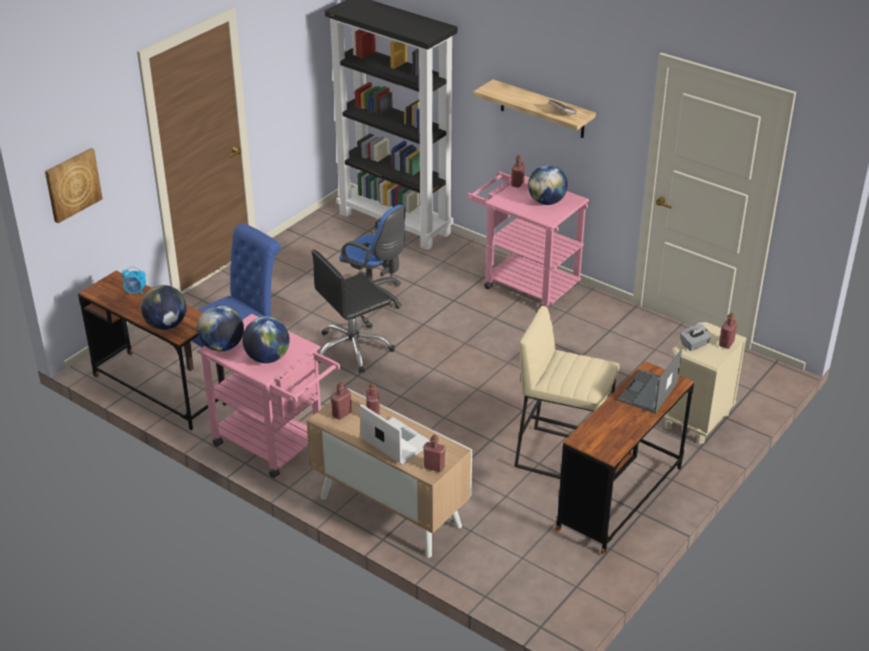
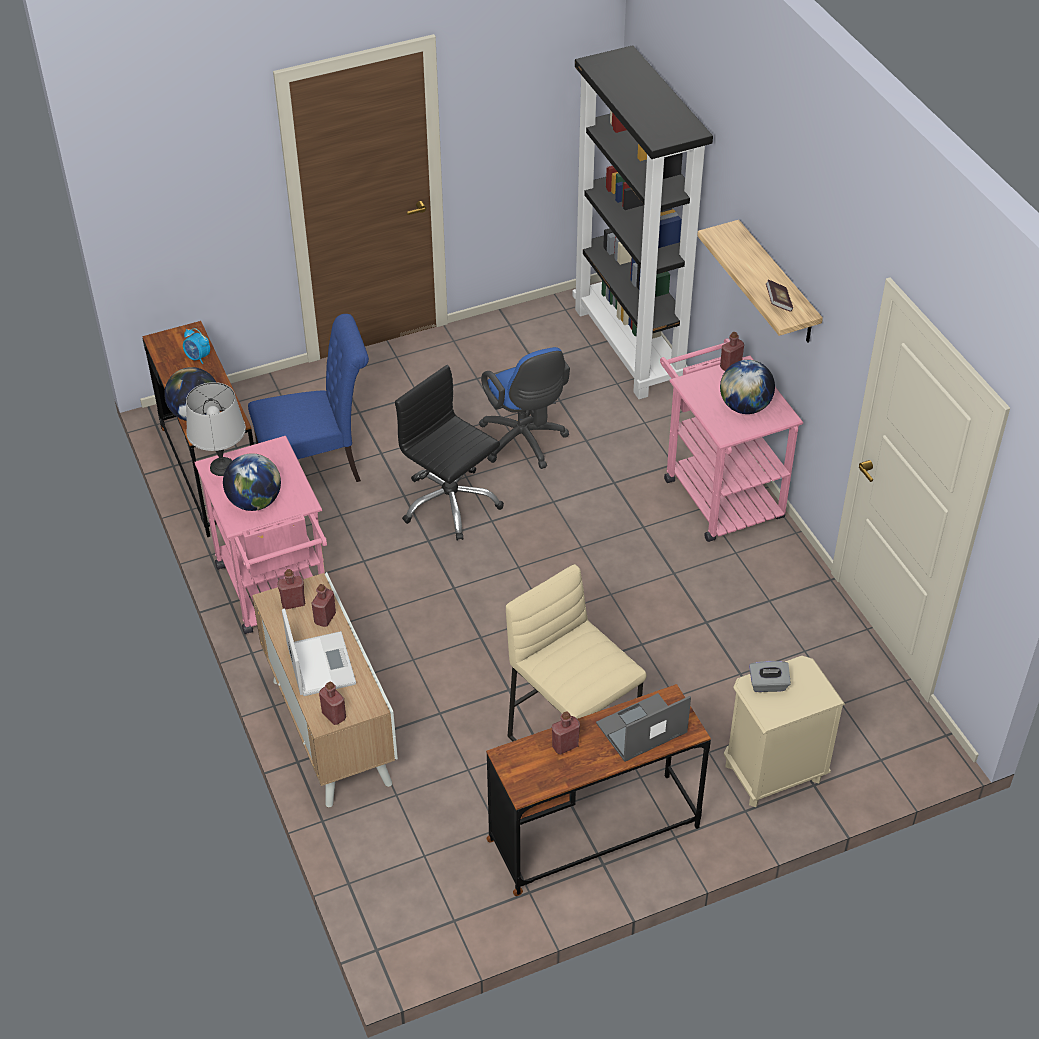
camera: 30 degrees right, 10 degrees up
(72, 184) = (162, 211): picture -> none
(222, 346) = (222, 467): globe -> grey table lamp
(353, 349) = (450, 503): black office chair -> black office chair turned 45 degrees clockwise
(726, 343) = (809, 700): red bottle -> red bottle (565, 746)

